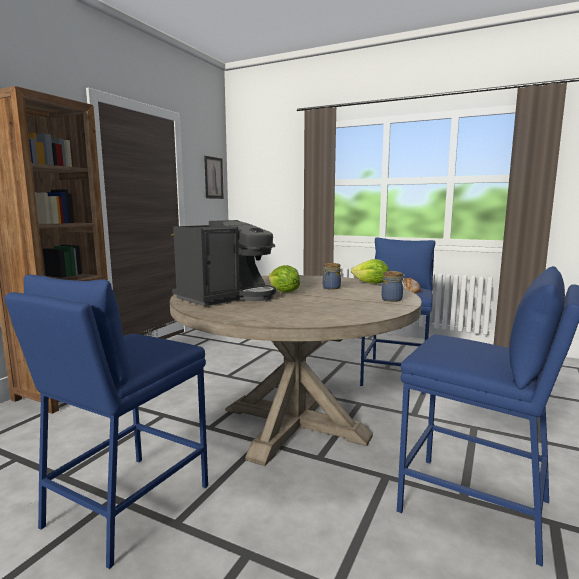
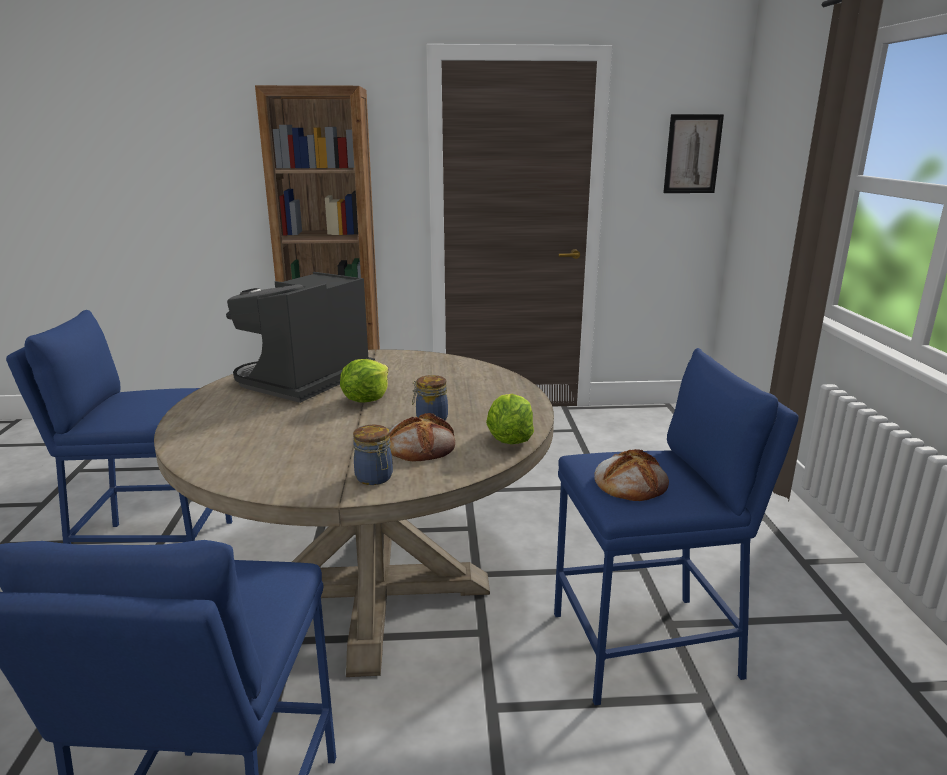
camera: 60 degrees right, 10 degrees up
(227, 297) = (304, 380): coffee machine -> coffee machine turned 105 degrees clockwise
(362, 292) = (421, 445): none -> bread

